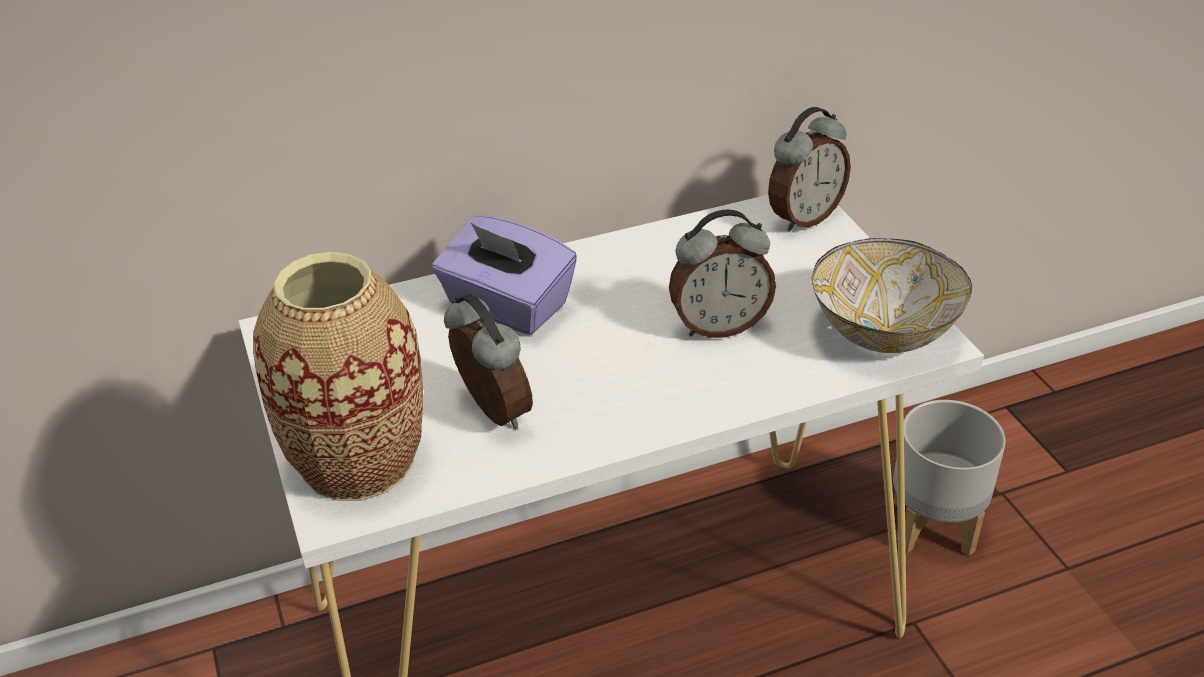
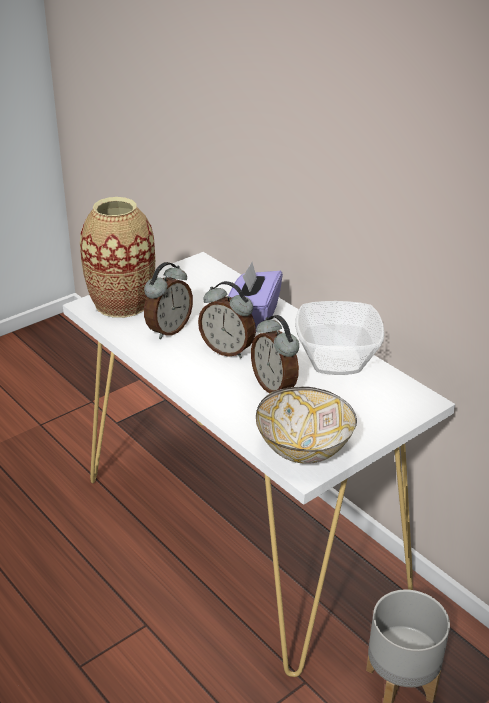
camera: 70 degrees right, 5 degrees down
(674, 253) = (335, 360): none -> bowl
(803, 217) = (408, 403): alarm clock -> alarm clock (227, 350)

